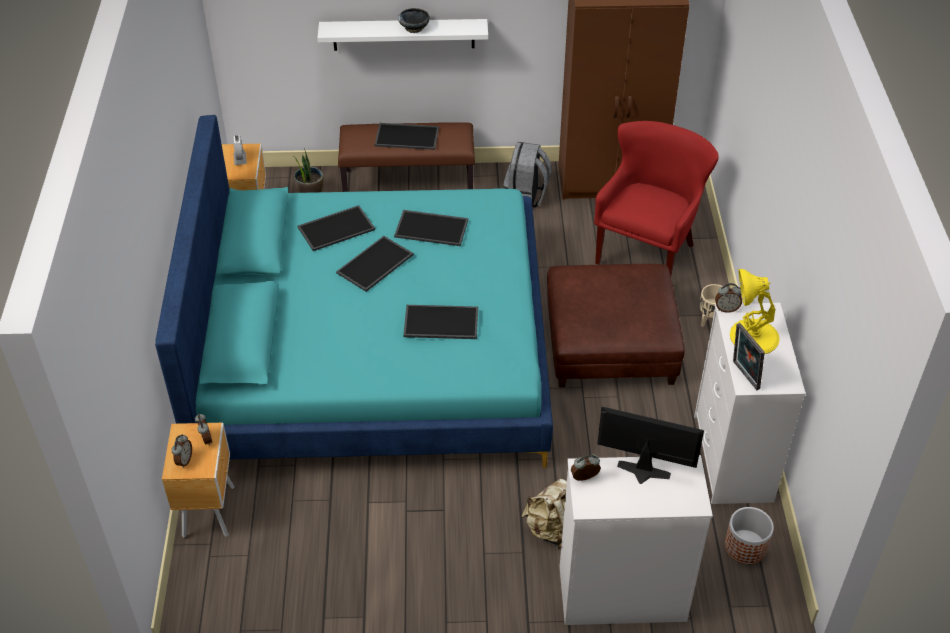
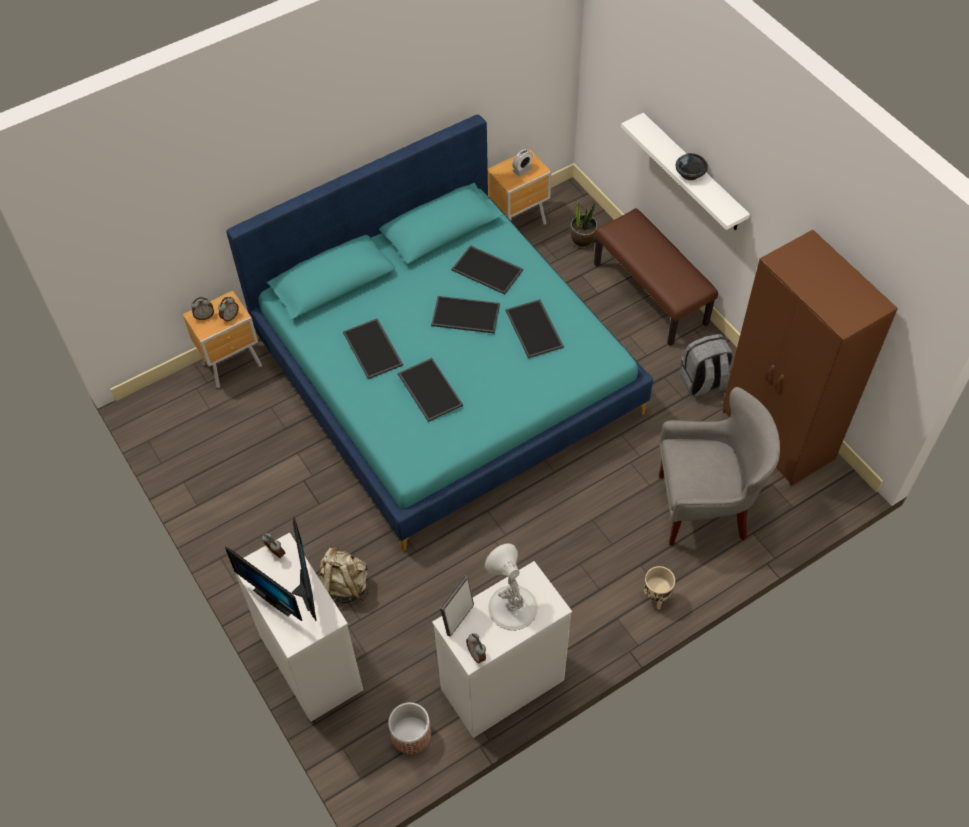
camera: 60 degrees right, 10 degrees up
(407, 136) = (656, 256): tray -> tray (374, 349)
(609, 344) = (569, 531): brown ottoman -> none
(637, 497) = (276, 596): none -> monitor
(647, 253) = (705, 508): red armchair -> grey armchair
(726, 309) = (533, 572): alarm clock -> alarm clock (477, 654)
(753, 336) = (512, 606): yellow table lamp -> white table lamp

